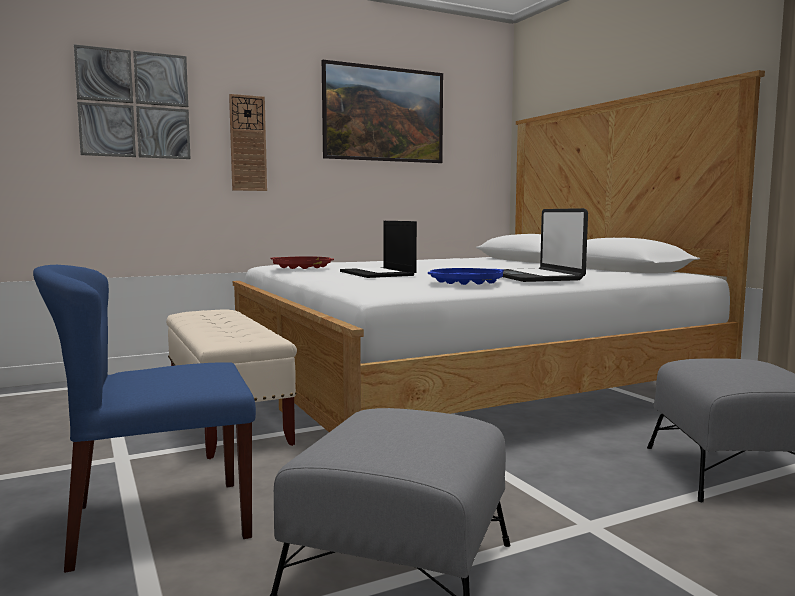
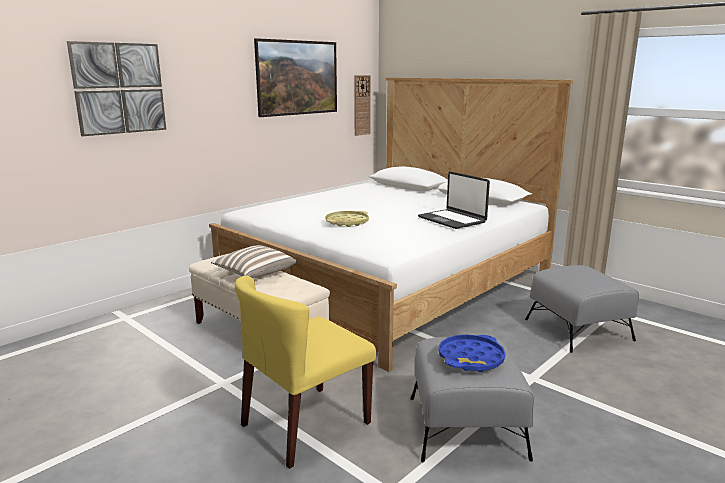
camera: 20 degrees left, 10 degrees up
(158, 522) = (305, 424): blue chair -> yellow chair
(222, 324) = (254, 274): none -> pillow
(248, 143) = (205, 111): wall clock -> wall clock (361, 105)
(302, 267) = (281, 217): red tray -> none
(378, 273) = (347, 222): laptop -> yellow tray
(466, 282) = (423, 232): blue tray -> blue tray (471, 358)

